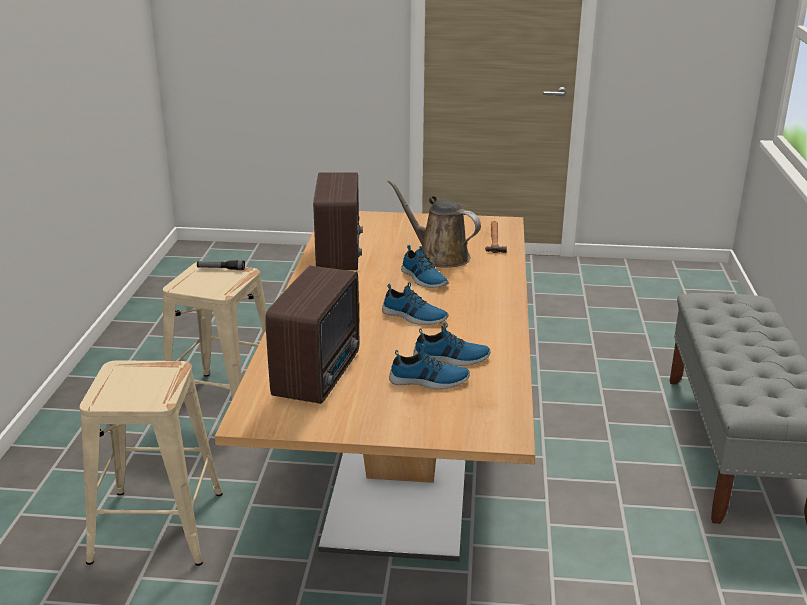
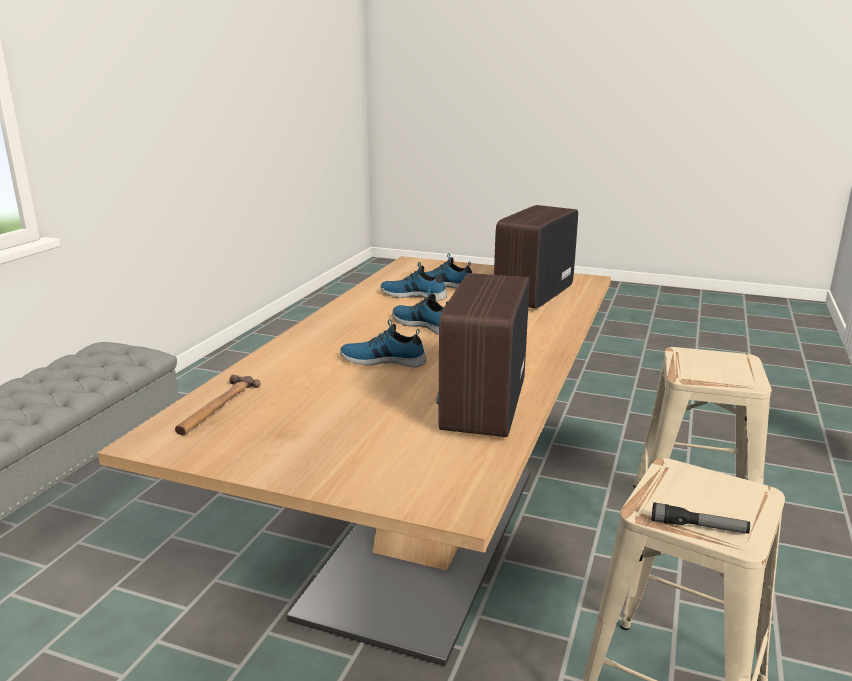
camera: 165 degrees left, 5 degrees down
(423, 279) = (383, 360): shoe -> shoe turned 60 degrees counterclockwise
(439, 256) = (332, 388): brown watering can -> none

